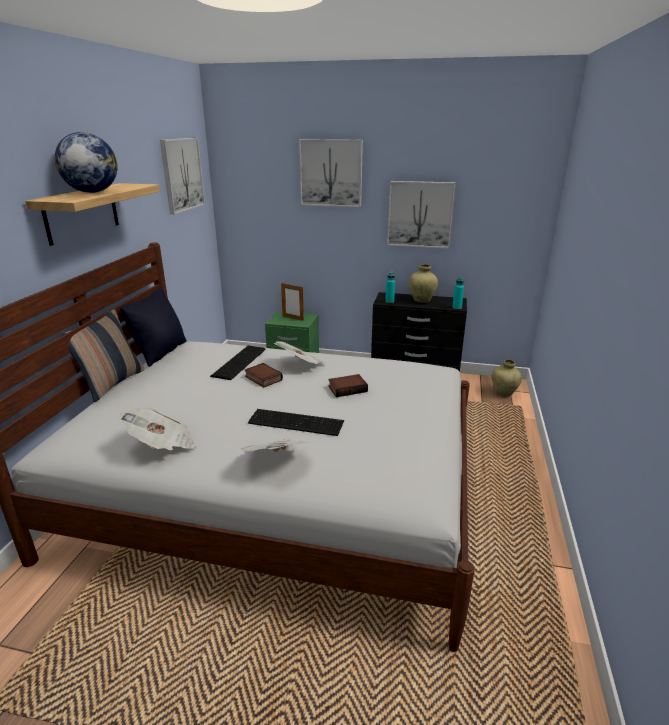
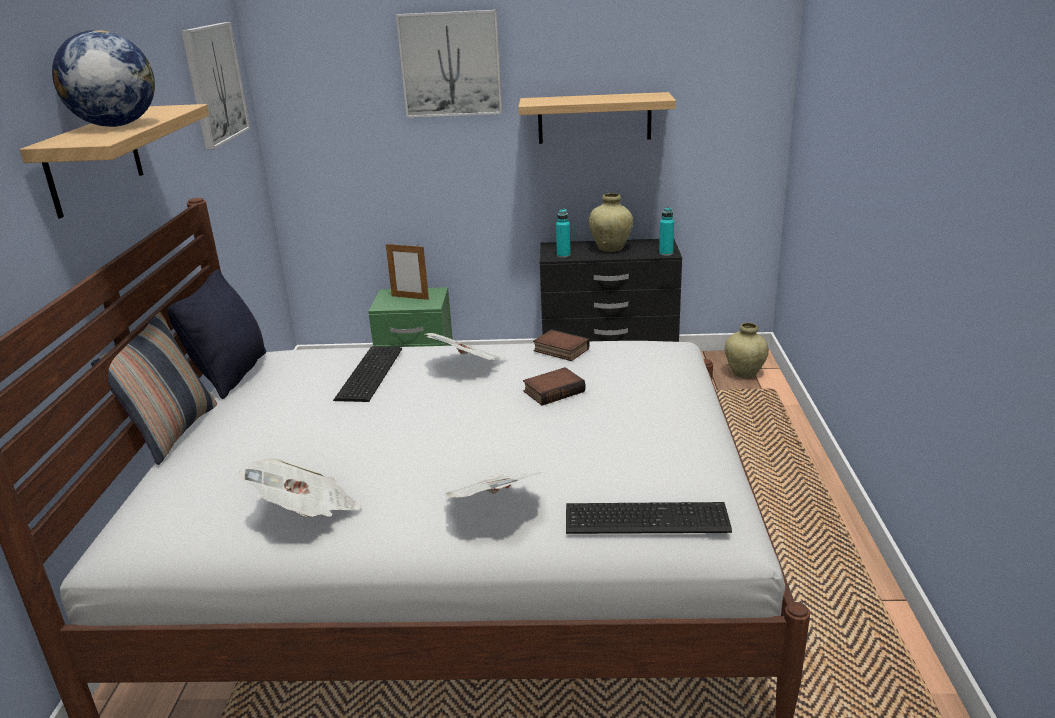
camera: 10 degrees left, 0 degrees up
(262, 378) = (417, 393): book -> book (559, 350)
(295, 421) = (497, 448): keyboard -> keyboard (644, 516)
(420, 214) = (594, 118): picture -> shelf

